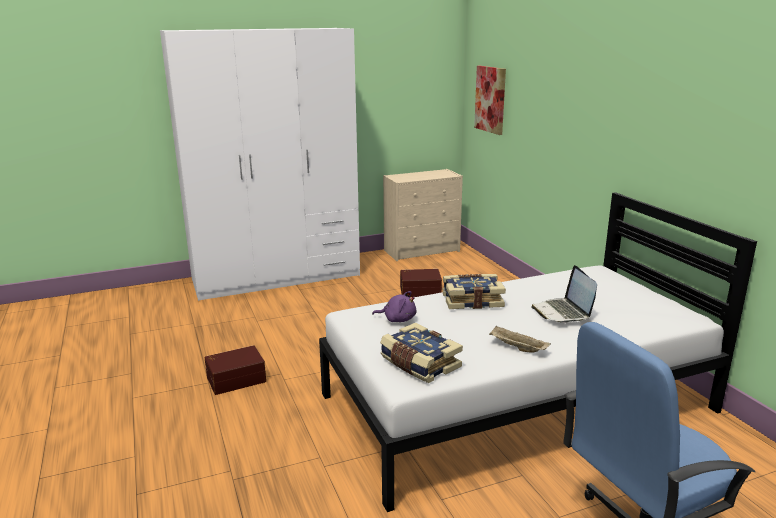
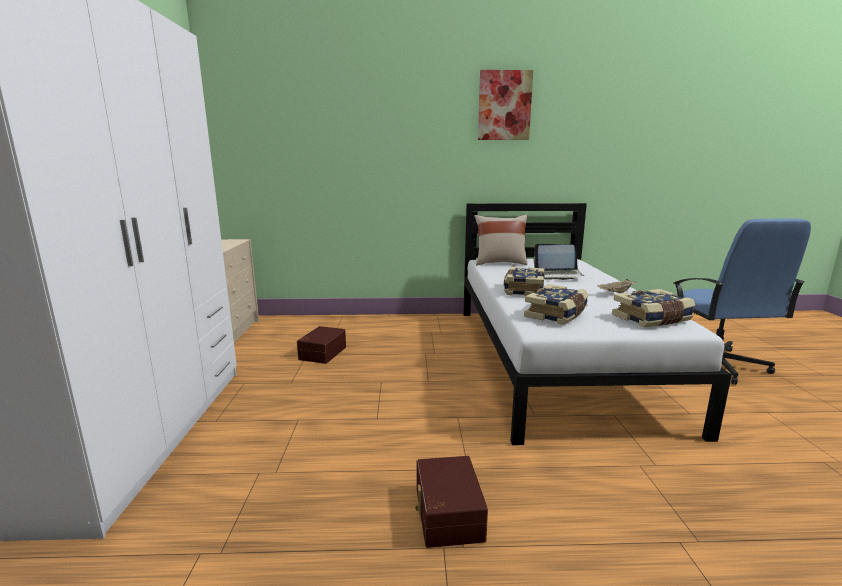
camera: 70 degrees left, 5 degrees down
(397, 319) = (557, 314): purple plush toy -> book
(490, 99) = (267, 154): picture -> picture (504, 106)
(595, 279) = (500, 263): none -> beige pillow

